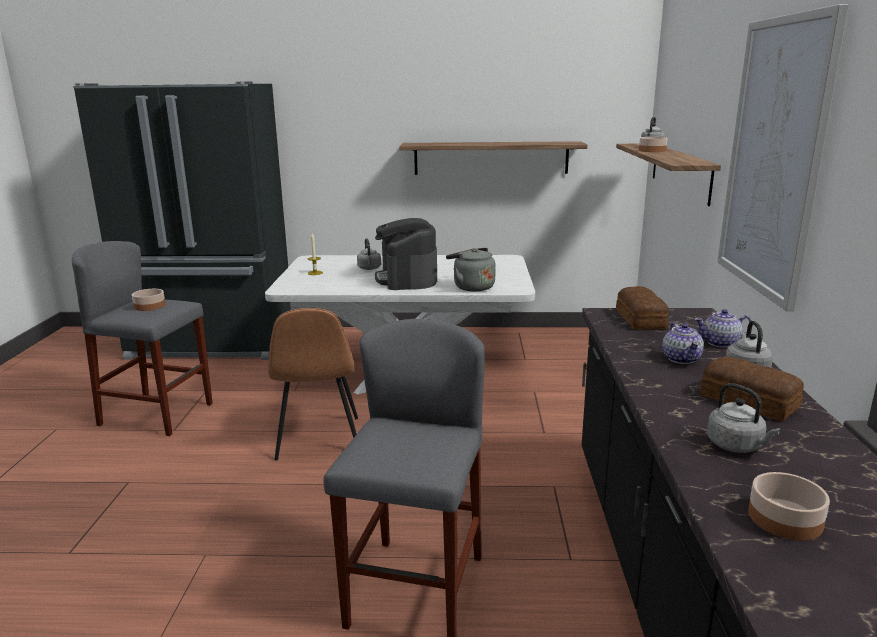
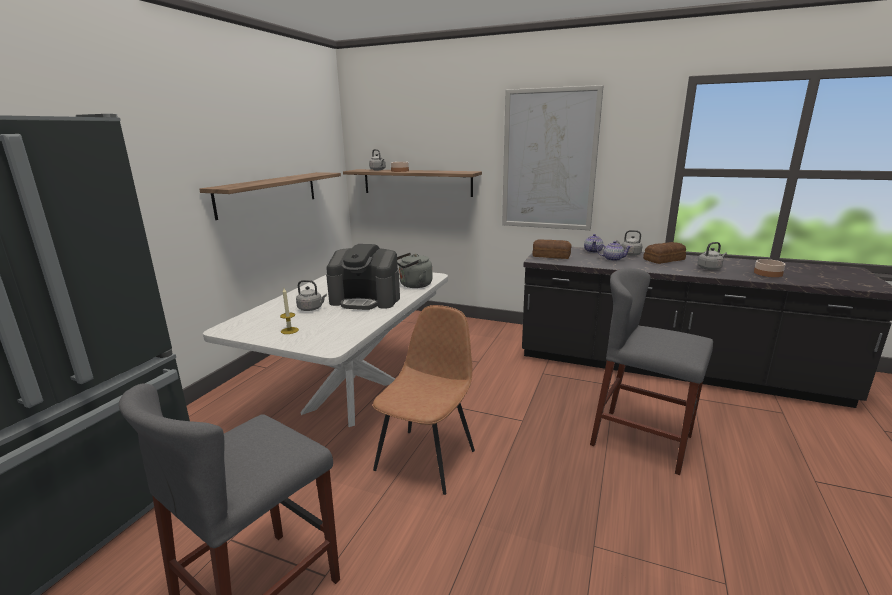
camera: 70 degrees left, 0 degrees up
(149, 306) = (248, 448): bowl -> none
(318, 439) = (427, 458): brown chair -> brown chair turned 75 degrees counterclockwise

